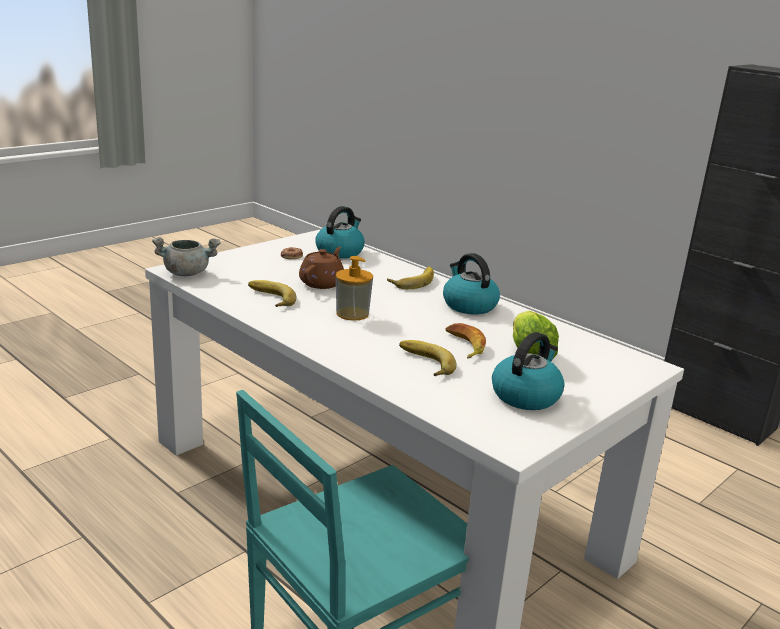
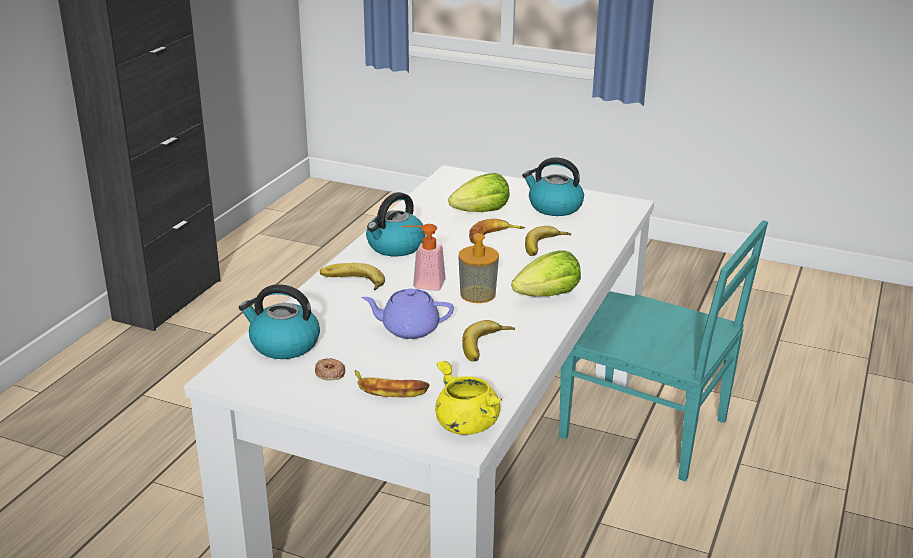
camera: 110 degrees left, 5 degrees up
(187, 273) = (465, 424): grey cooking pot -> yellow cooking pot
(252, 265) = (390, 389): none -> banana
(322, 283) = (409, 329): brown teapot -> purple teapot
(322, 337) = (548, 295): none -> lettuce
(389, 300) = (423, 284): none -> soap dispenser

